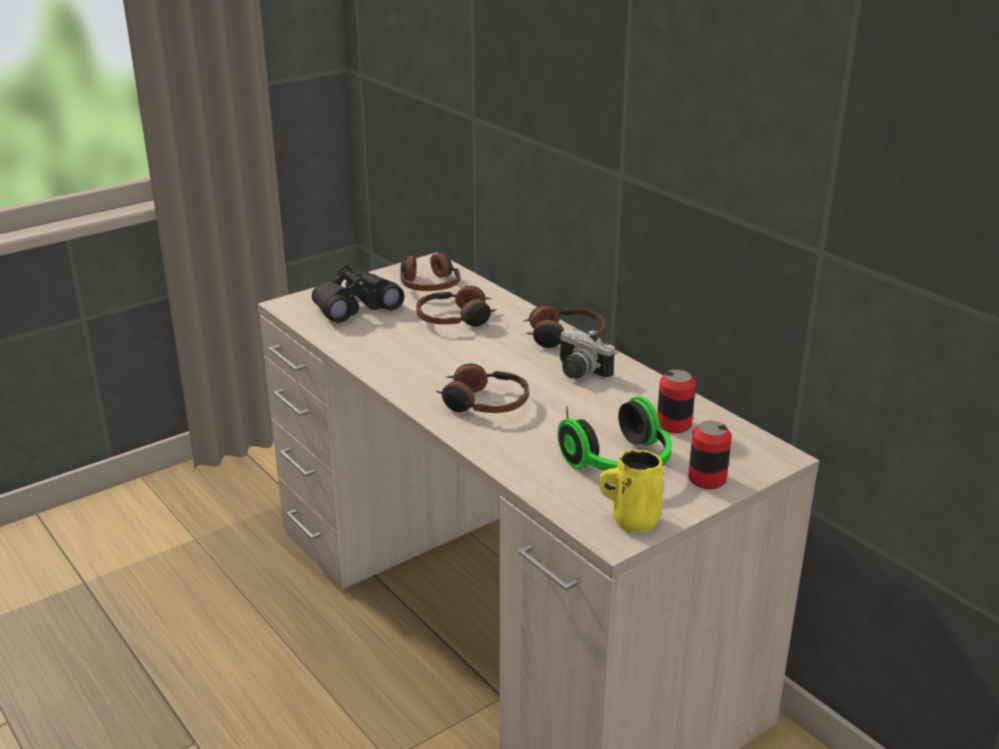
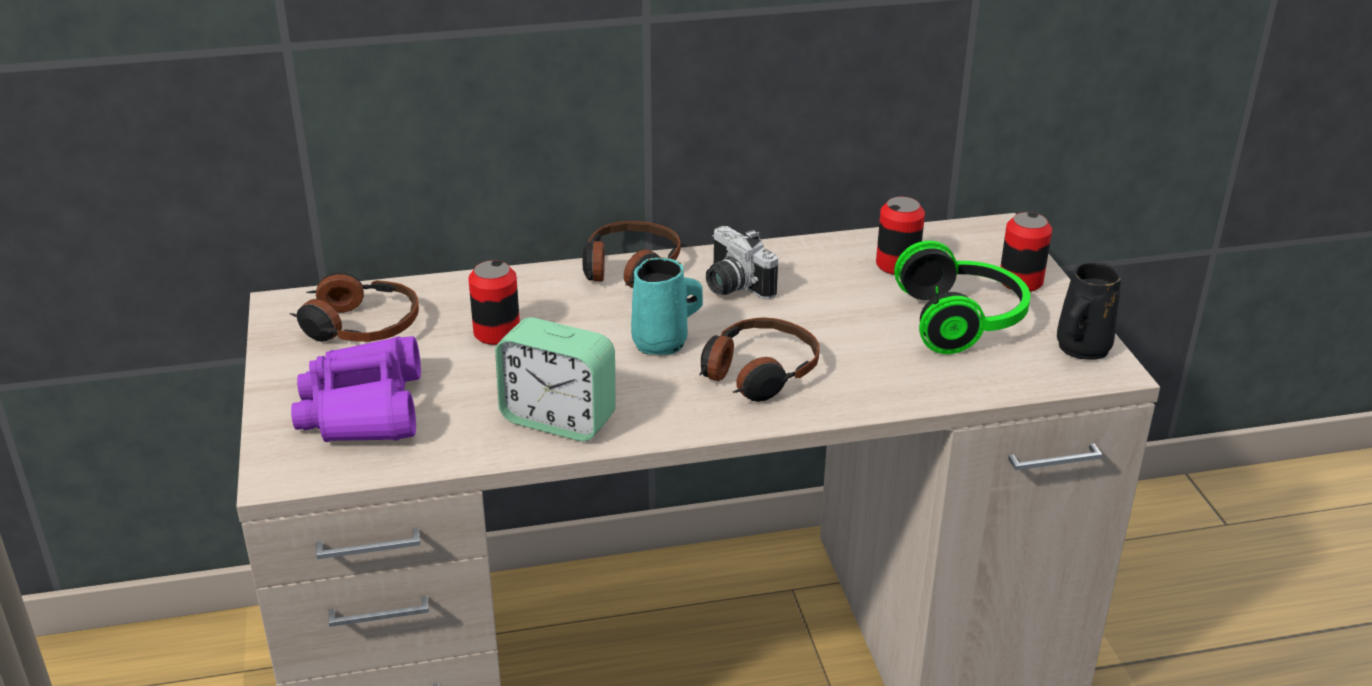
camera: 65 degrees left, 5 degrees up
(354, 306) = (363, 409): black binoculars -> purple binoculars
(385, 356) = (558, 419): none -> alarm clock
(456, 319) = (497, 332): headphones -> can
(490, 366) = (663, 343): none -> turquoise mug
(578, 372) = (731, 286): camera -> camera turned 75 degrees clockwise
(632, 520) = (1081, 349): yellow mug -> black mug

